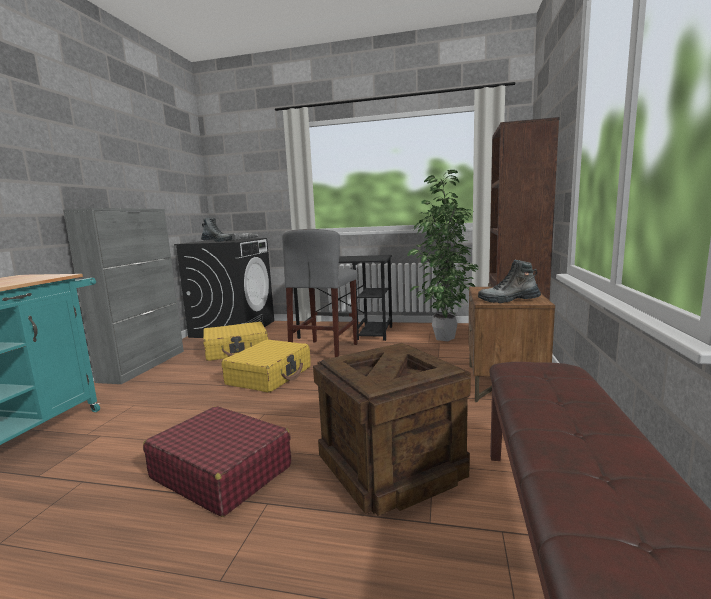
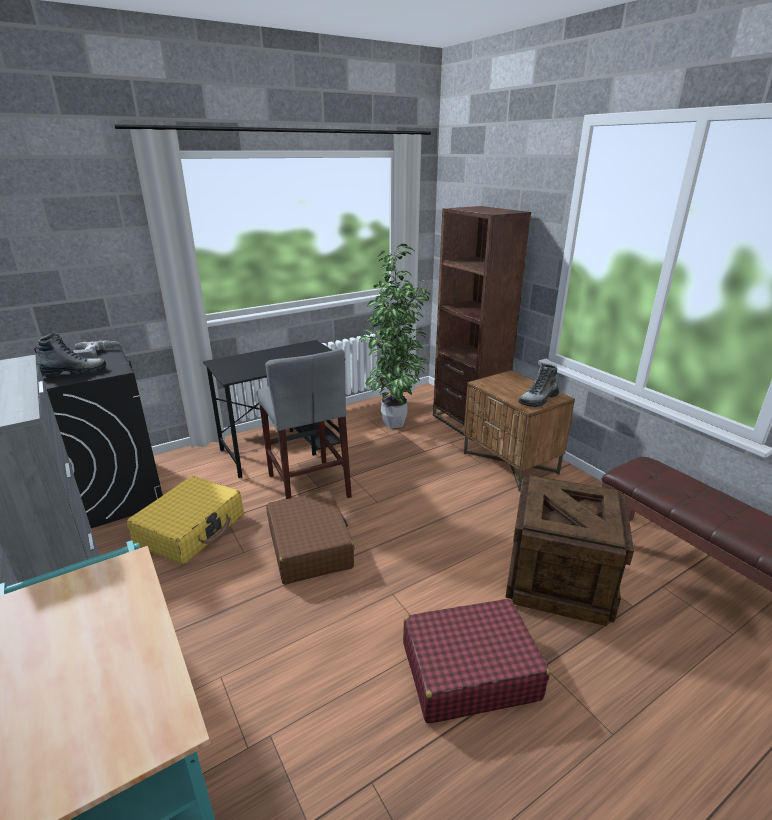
camera: 45 degrees left, 15 degrees up
(270, 376) = (310, 547): yellow suitcase -> brown suitcase

